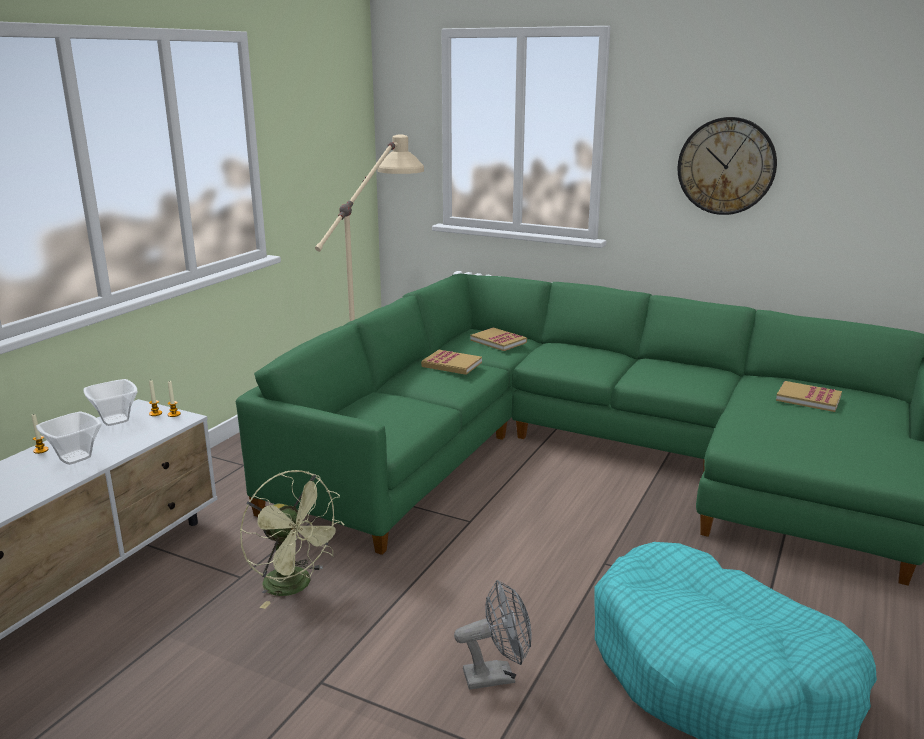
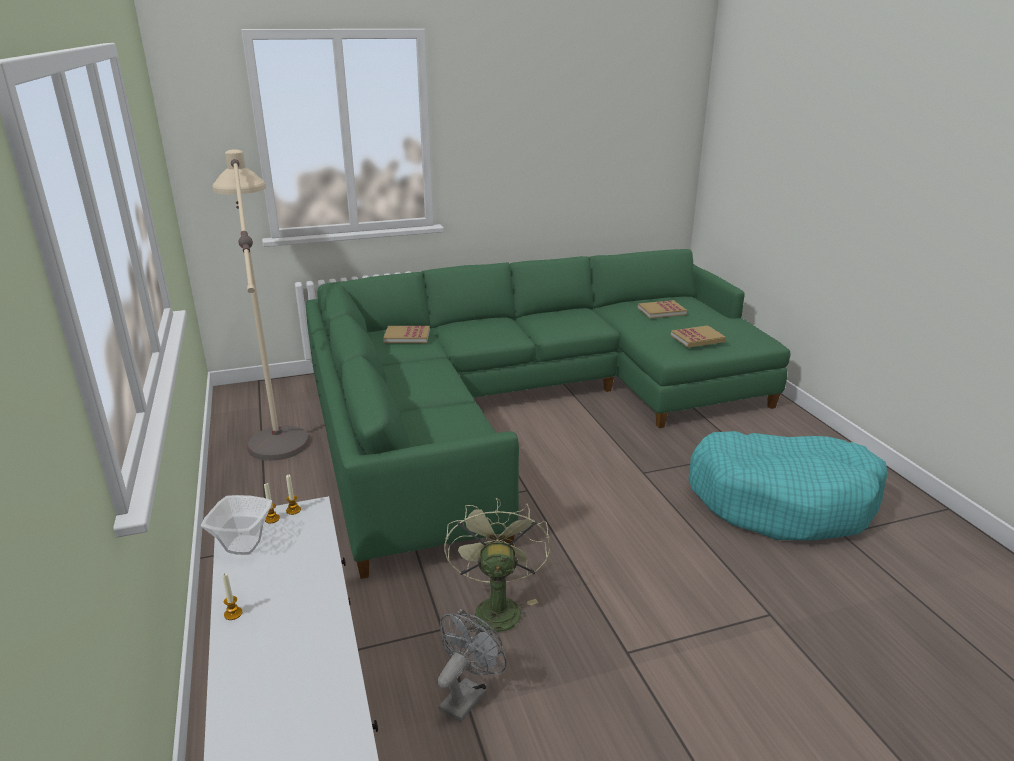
camera: 45 degrees left, 5 degrees up
(73, 457) = (289, 598): bowl -> none
(295, 586) = (495, 607): green fan -> green fan turned 90 degrees counterclockwise
(451, 364) = (414, 368): book -> book (697, 339)
(497, 675) = (703, 574): grey fan -> grey fan (467, 695)
(726, 166) = (533, 147): wall clock -> none

